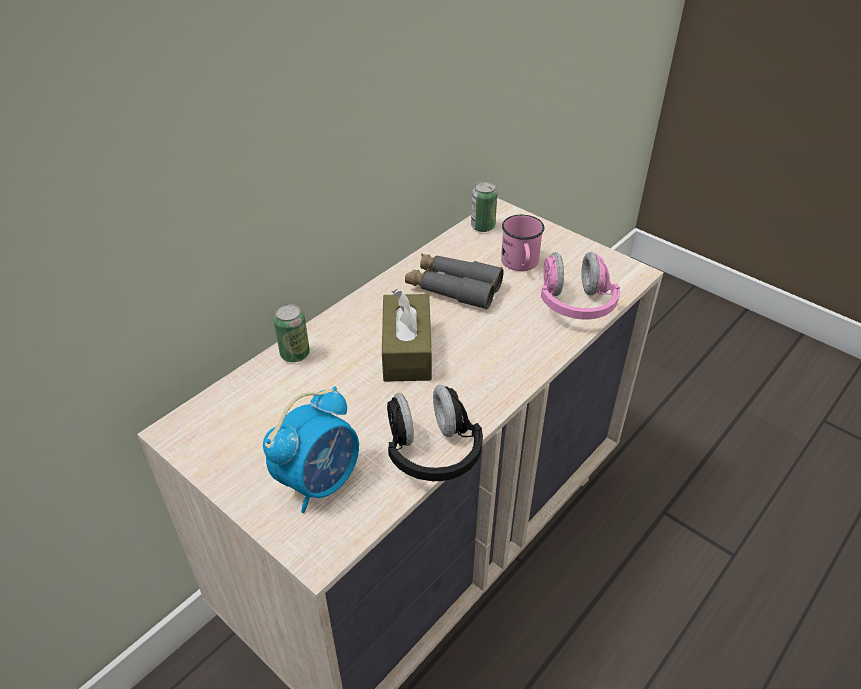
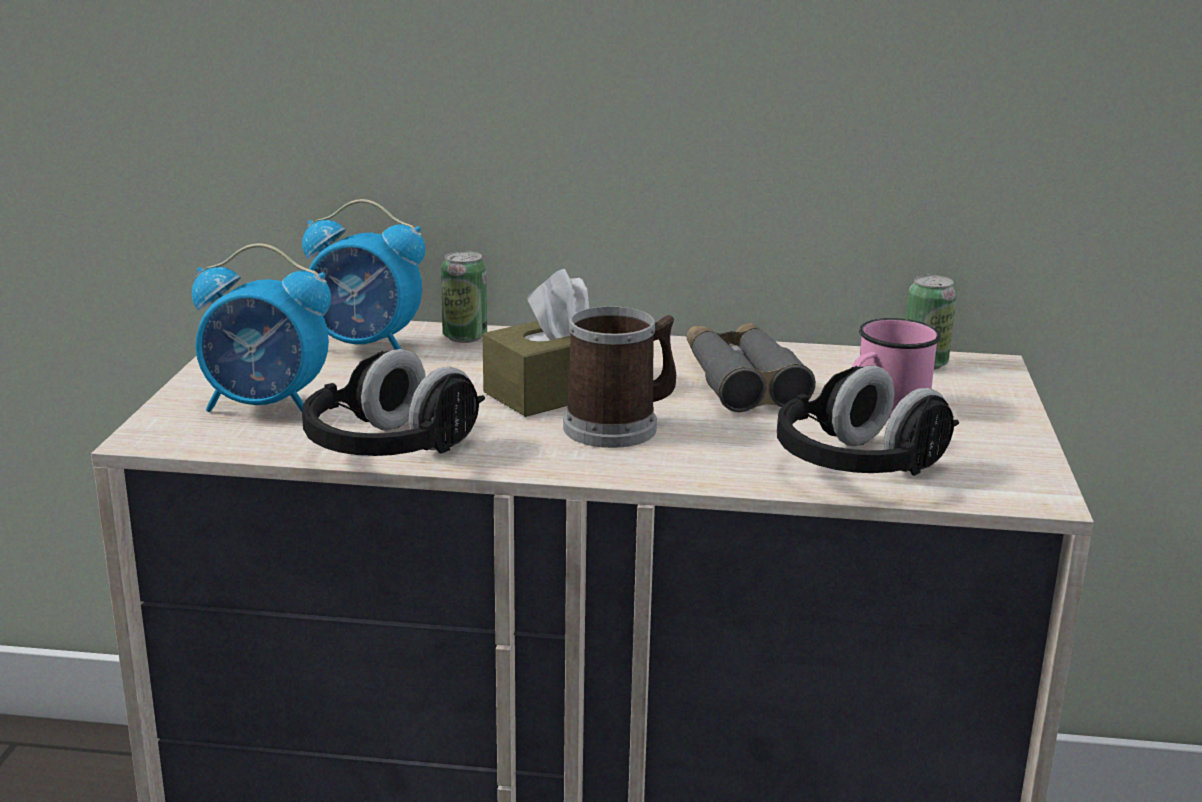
camera: 55 degrees right, 20 degrees down
(267, 401) = (365, 347): none -> alarm clock
(471, 353) = (620, 426): none -> mug
(575, 304) = (859, 468): pink headphones -> black headphones

